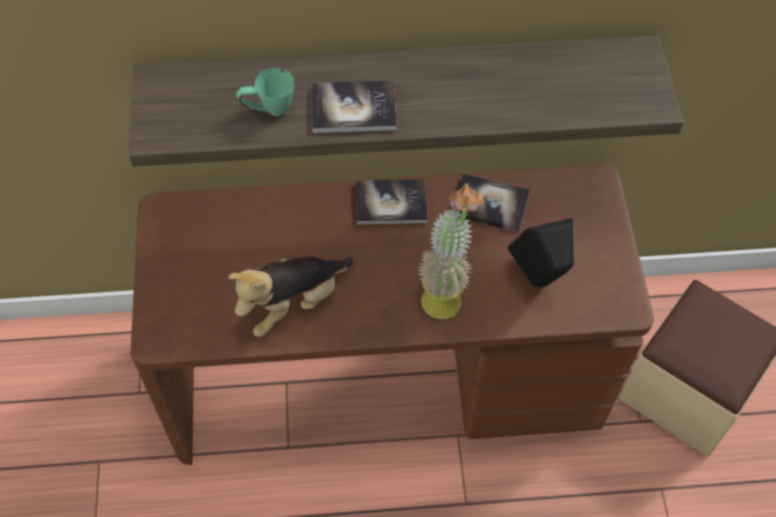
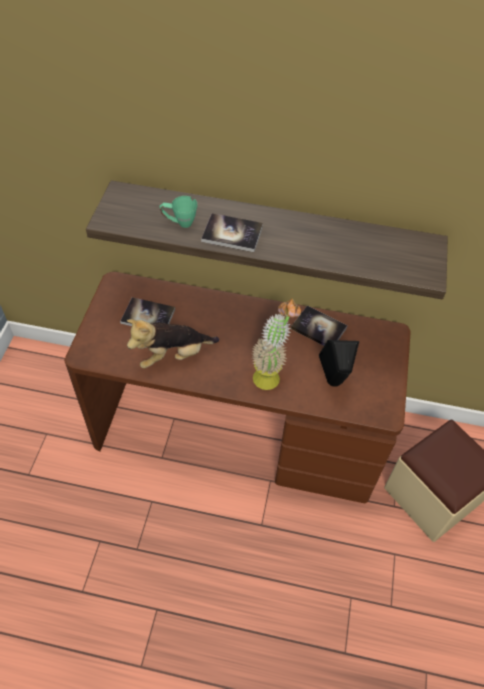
camera: 15 degrees right, 5 degrees down
(391, 203) = (255, 312): book -> book (148, 316)

